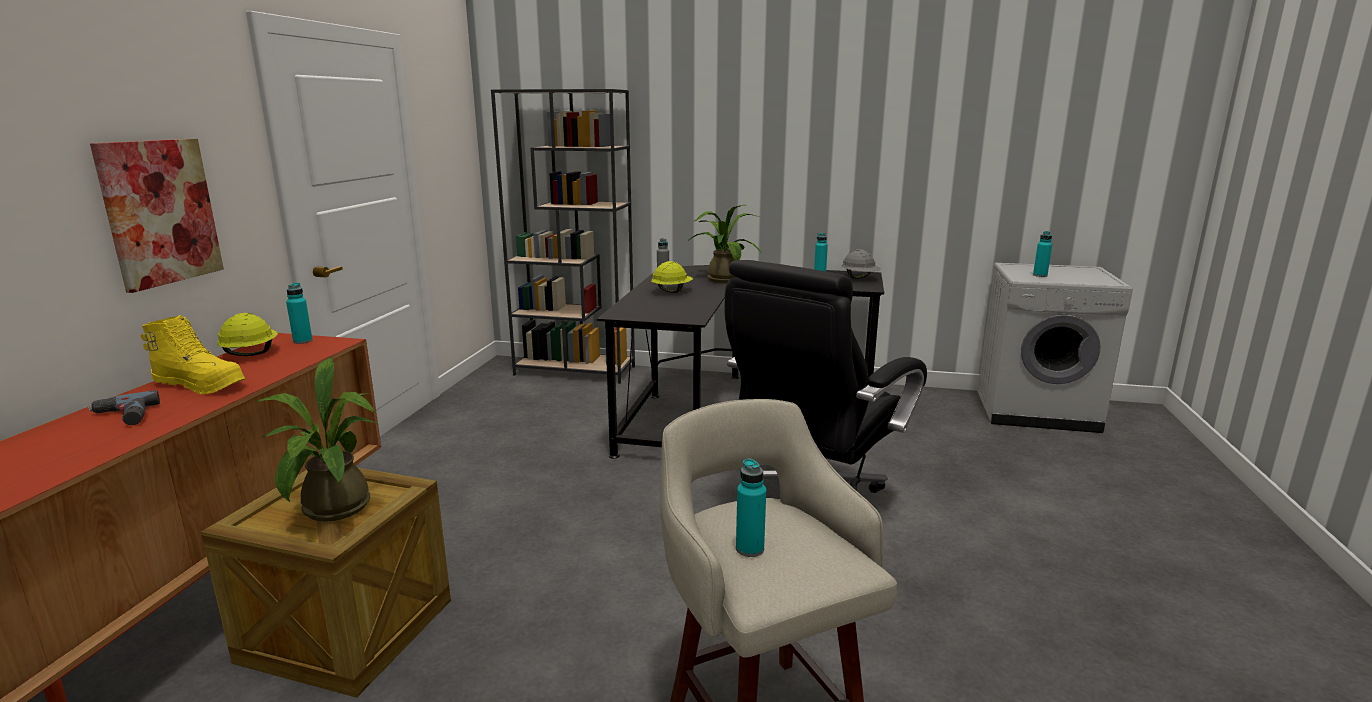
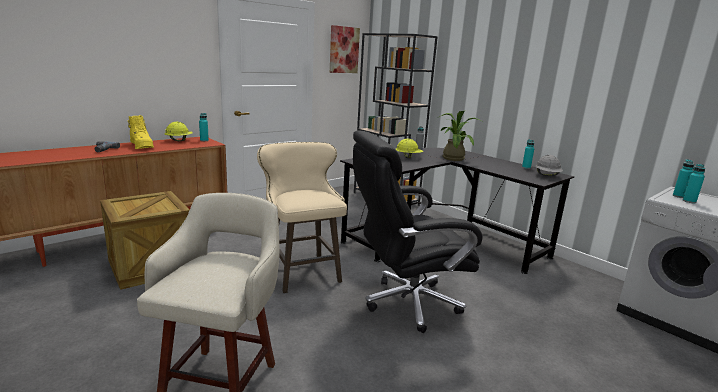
camera: 35 degrees right, 0 degrees up
(160, 212) = (153, 72): picture -> picture (344, 50)
(332, 512) = (141, 208): potted plant -> none
(622, 521) = (302, 271): none -> beige stool
(749, 549) = (197, 270): turquoise bottle -> turquoise bottle (679, 196)

